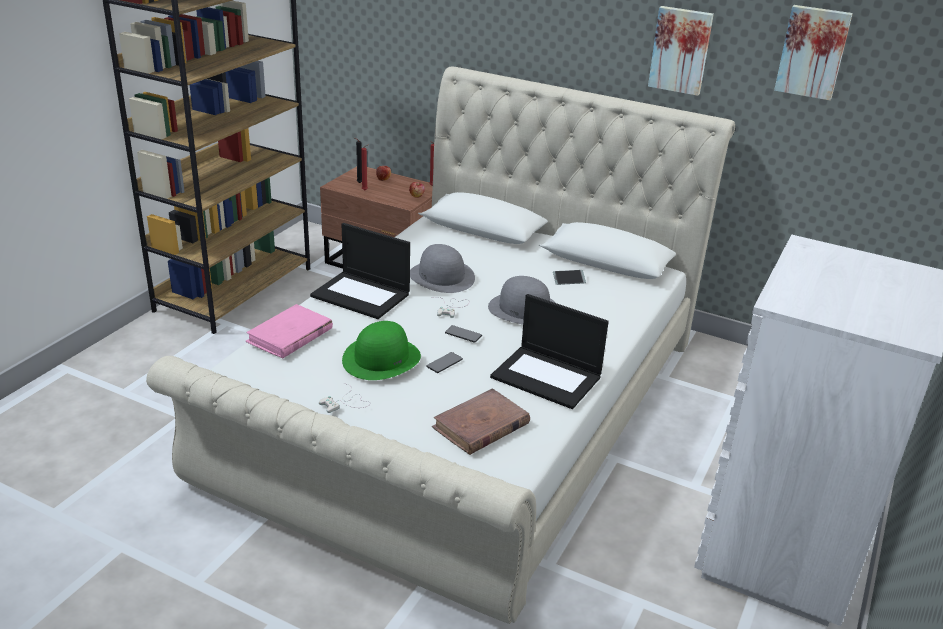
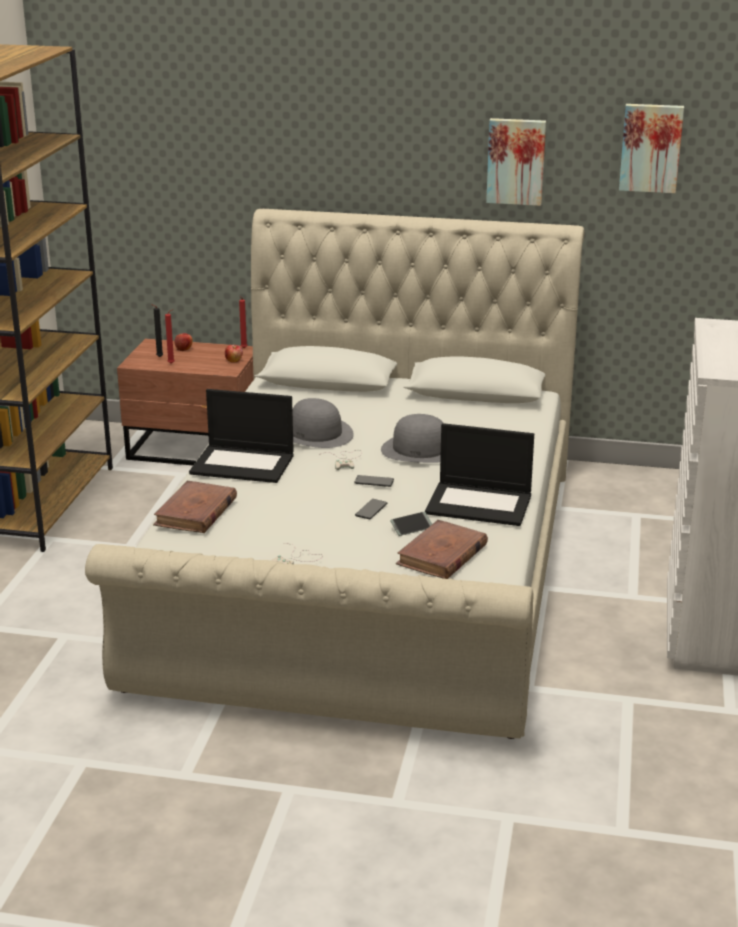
camera: 15 degrees left, 5 degrees down
(289, 335) = (196, 512): pink book -> brown book
(381, 358) = (306, 515): green hat -> none
(569, 280) = (448, 417): phone -> phone (411, 527)

